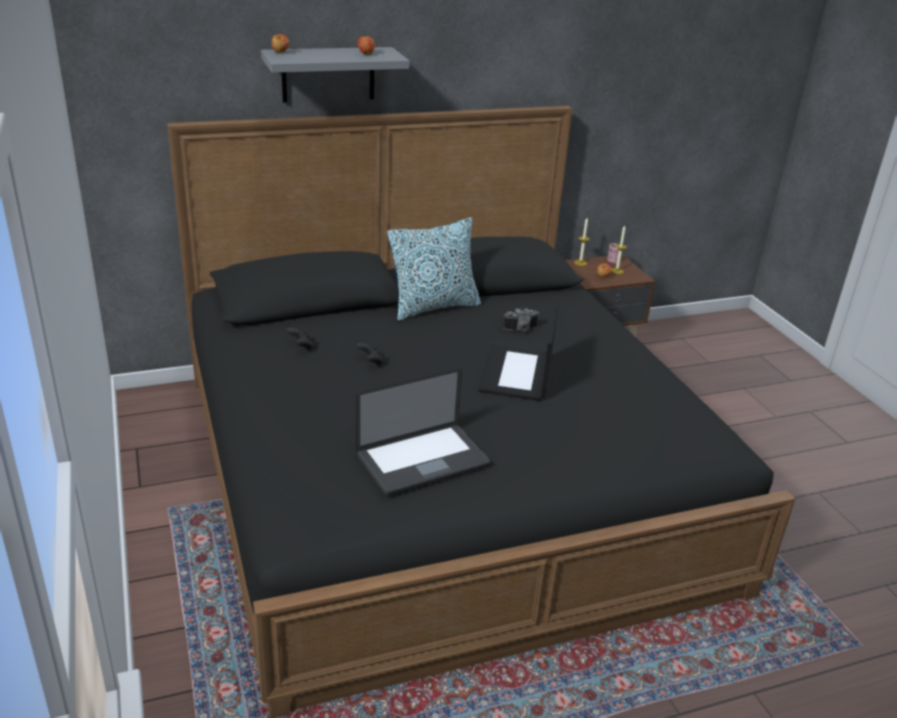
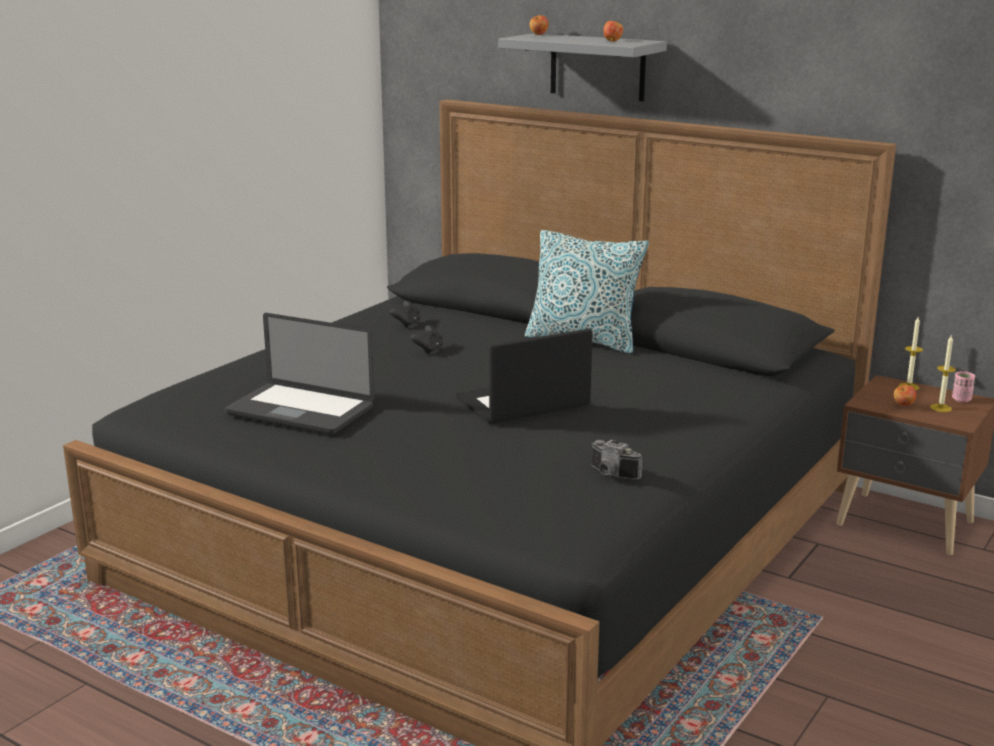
camera: 55 degrees right, 10 degrees down
(522, 330) = (619, 381): camera -> camera (611, 475)

